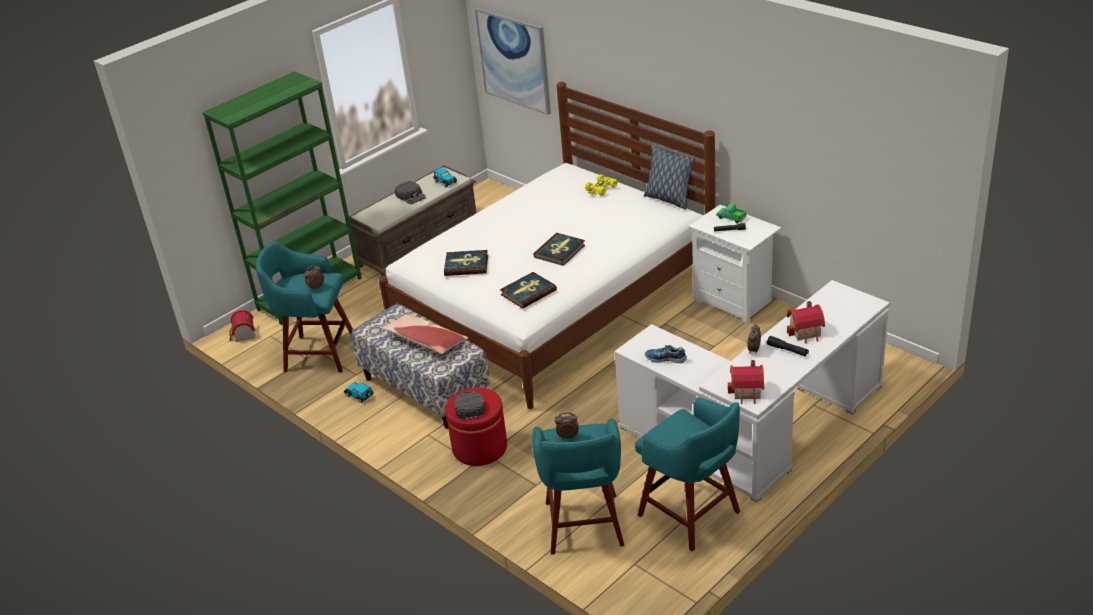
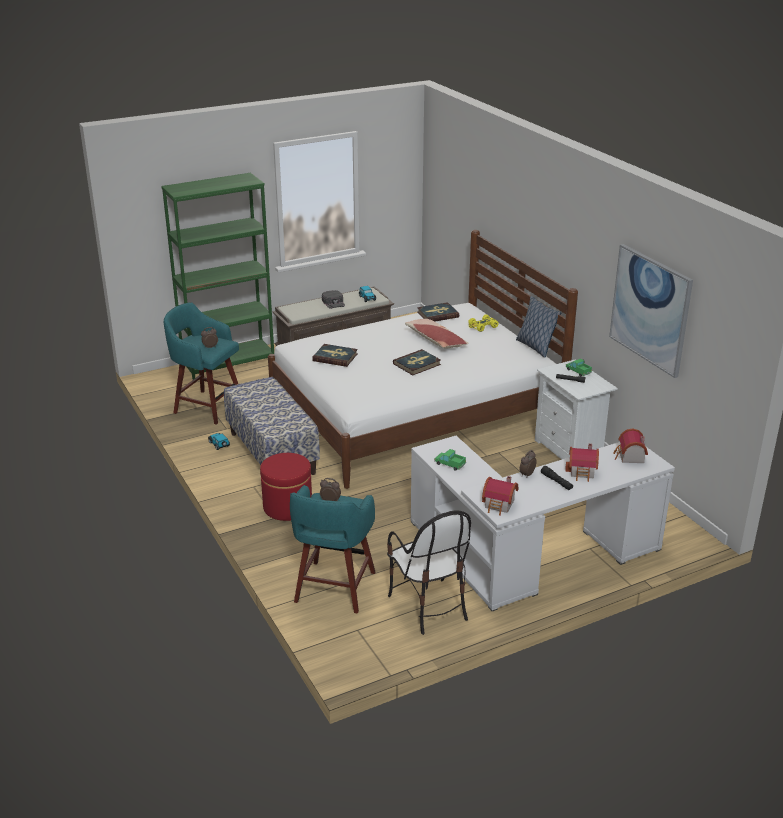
camera: 15 degrees right, 5 degrees down
(243, 335) = (160, 380): toy house -> toy house (629, 457)
(425, 341) = (275, 408): pillow -> pillow (435, 340)
(469, 406) = (281, 465): black cap -> none
(514, 60) = (448, 207): picture -> picture (650, 309)
(528, 292) = (370, 388): book -> book (437, 314)
(665, 359) = (450, 464): shoe -> toy truck
(691, 515) = (428, 606): turquoise stool -> chair

